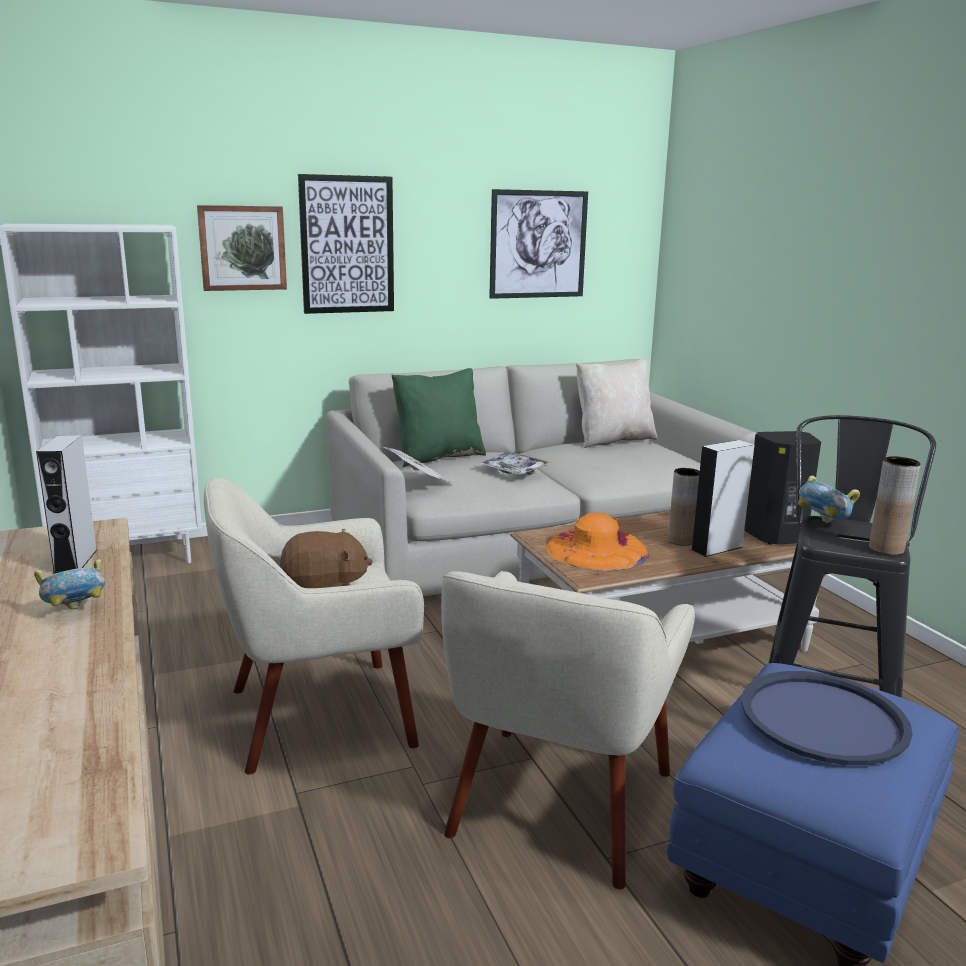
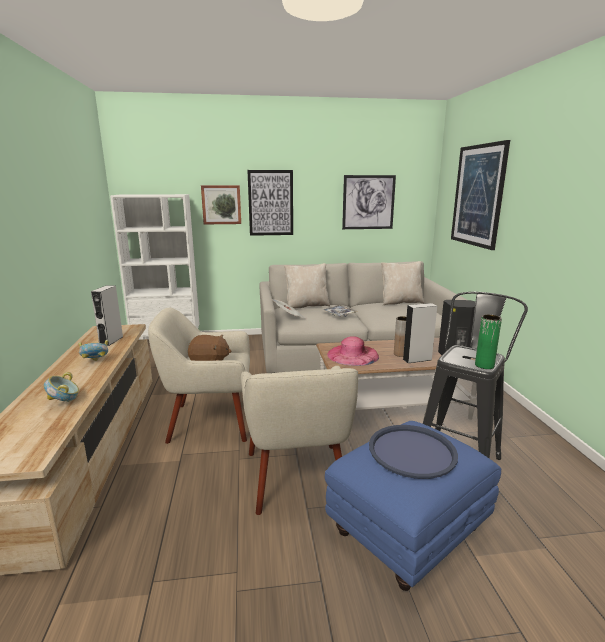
camera: 15 degrees right, 0 degrees up
(438, 457) = (306, 306): green pillow -> beige pillow
(557, 803) = (297, 477): beige armchair -> beige armchair turned 45 degrees counterclockwise
(596, 549) = (353, 355): orange hat -> pink hat
(759, 235) = (478, 195): none -> picture
(823, 523) = (459, 349): bowl -> bowl (64, 402)
(886, 549) = (484, 365): brown vase -> green vase

